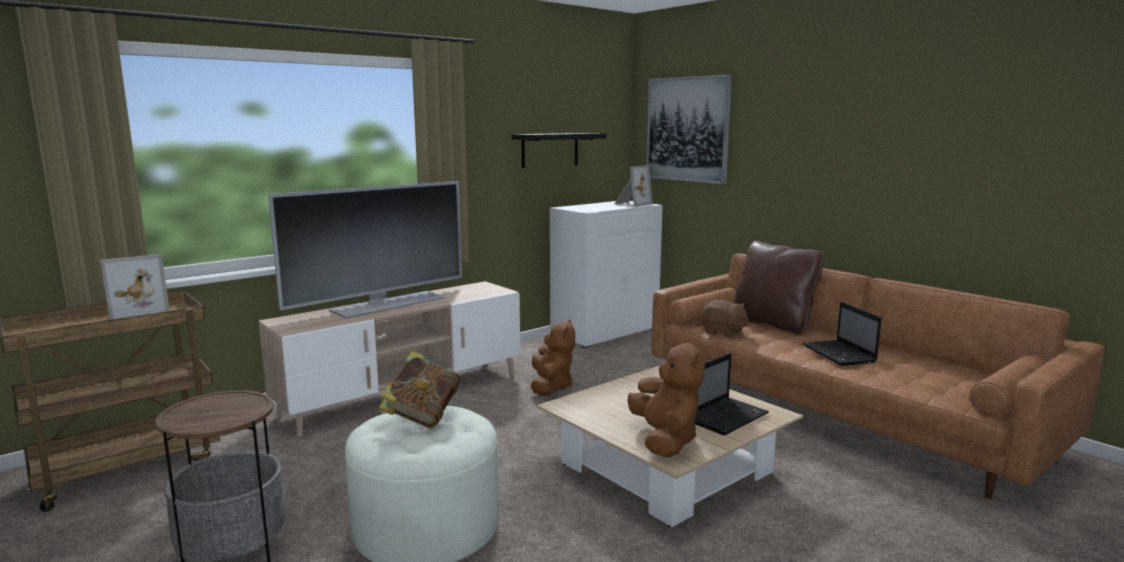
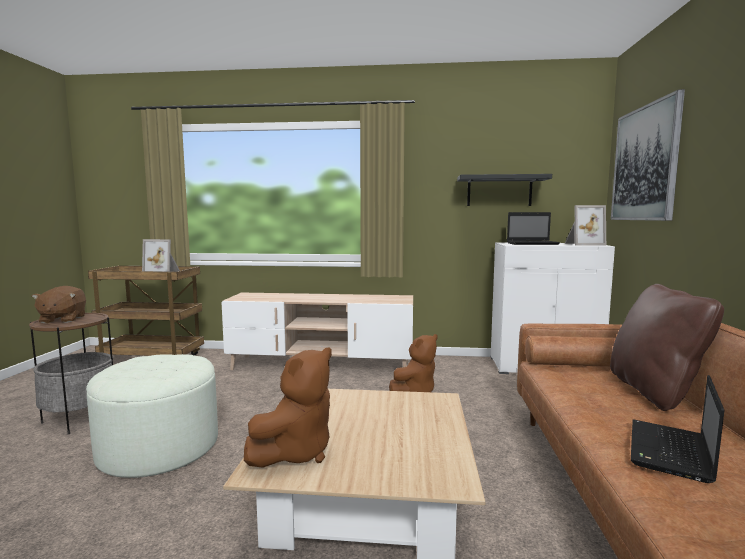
camera: 45 degrees right, 5 degrees down
(387, 304) = (316, 296): television -> none
(422, 416) = (170, 361): book -> none
(723, 333) = (562, 382): brown plush toy -> brown plush toy (62, 319)
(727, 416) = (397, 460): laptop -> laptop (533, 243)

